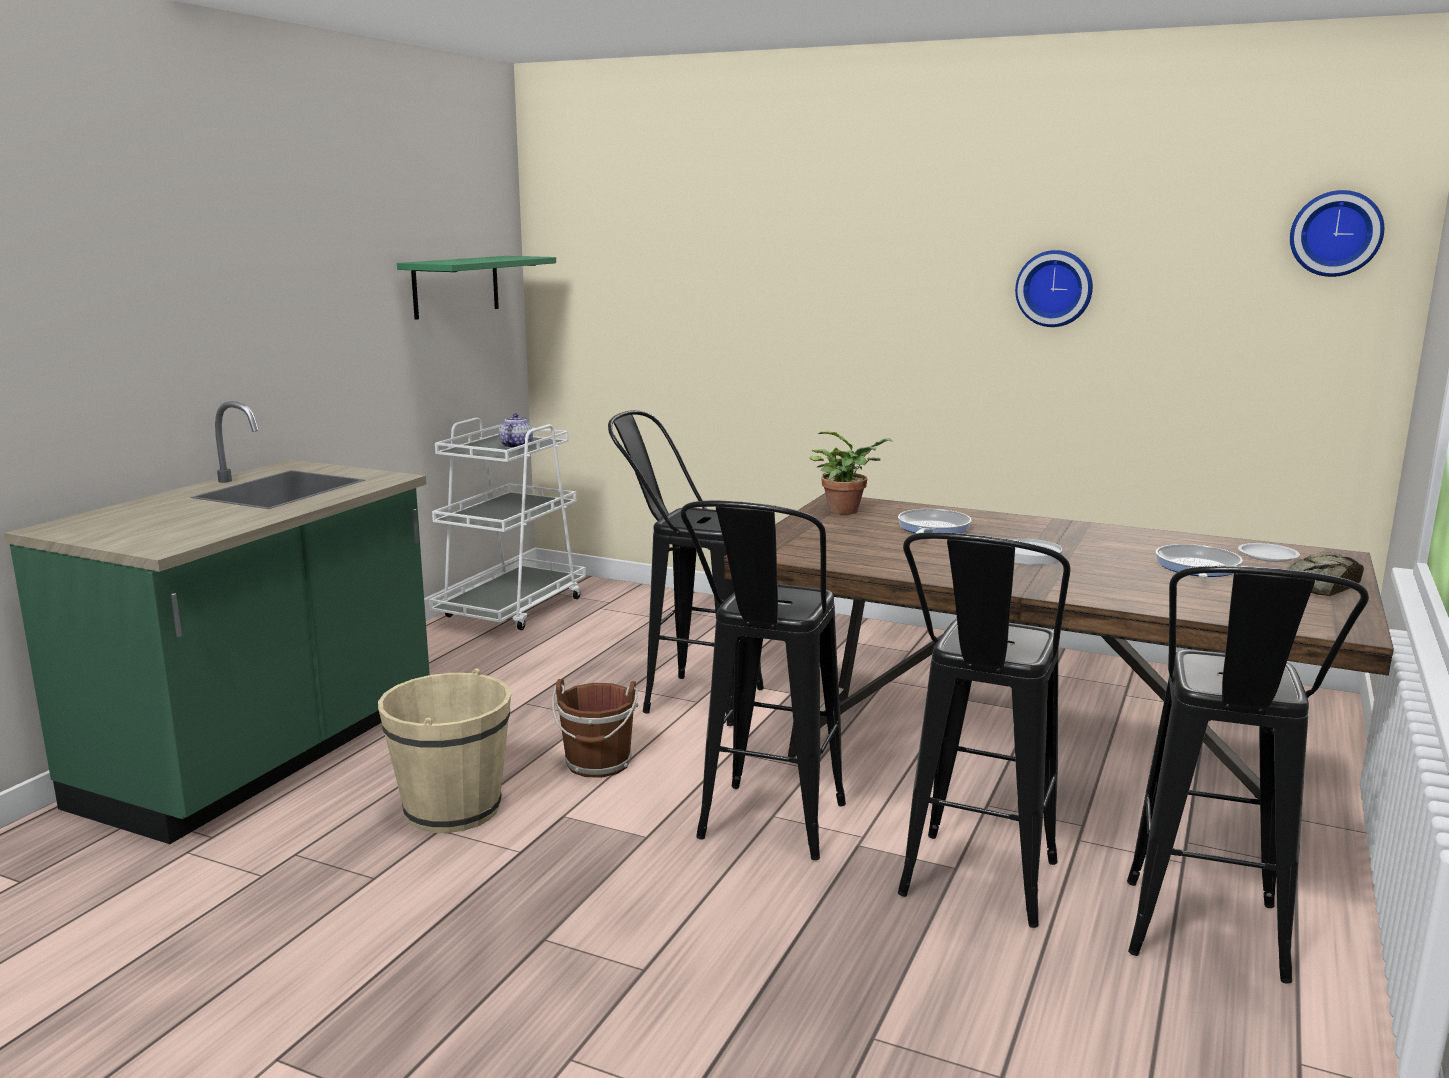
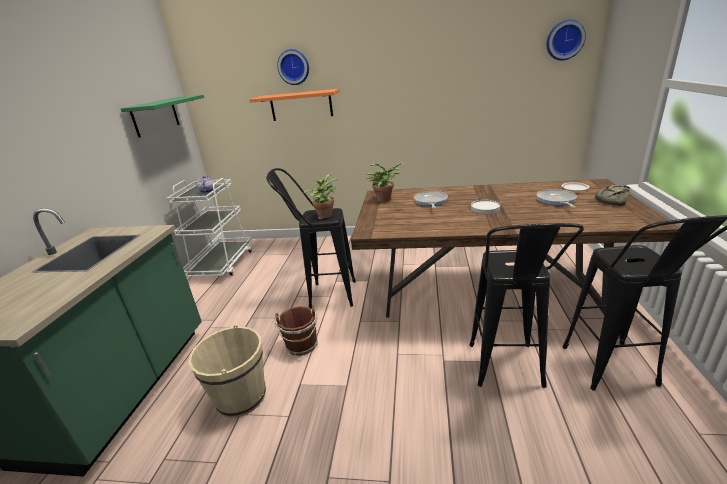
camera: 15 degrees left, 10 degrees up
(713, 519) = (325, 214): none -> potted plant
(743, 302) = (301, 105): none -> orange shelf
(765, 834) = (400, 366): black stool -> none
(1054, 288) = (445, 80): wall clock -> wall clock (294, 67)

